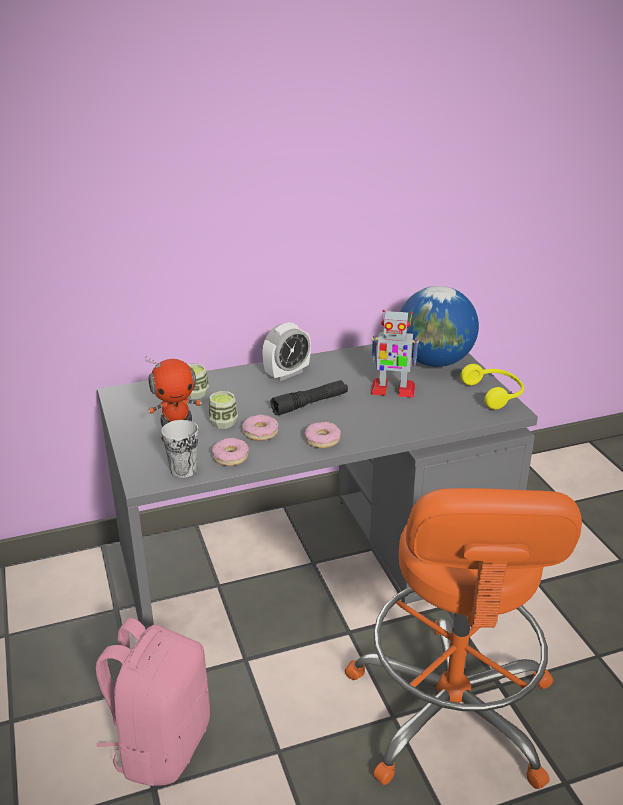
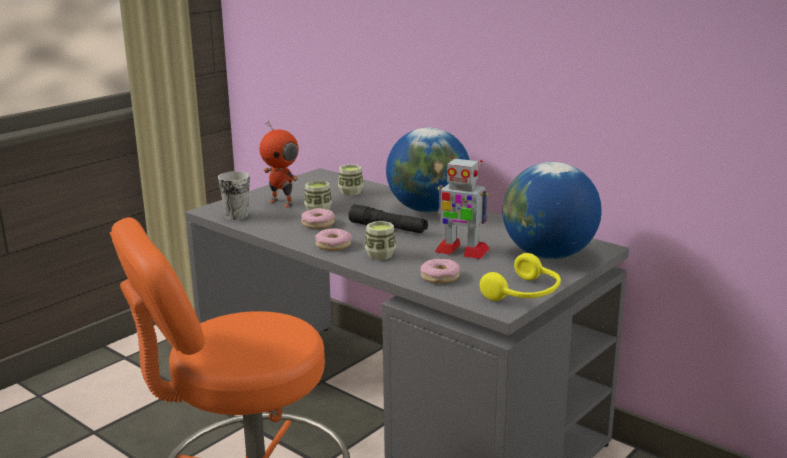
camera: 60 degrees right, 10 degrees down
(161, 744) = (135, 420): pink backpack -> none
(230, 457) = (270, 224): donut -> donut (440, 277)
(287, 374) = (428, 209): alarm clock -> globe
(368, 425) = (380, 255): none -> cup
(392, 389) = (461, 250): toy robot -> toy robot turned 45 degrees counterclockwise

